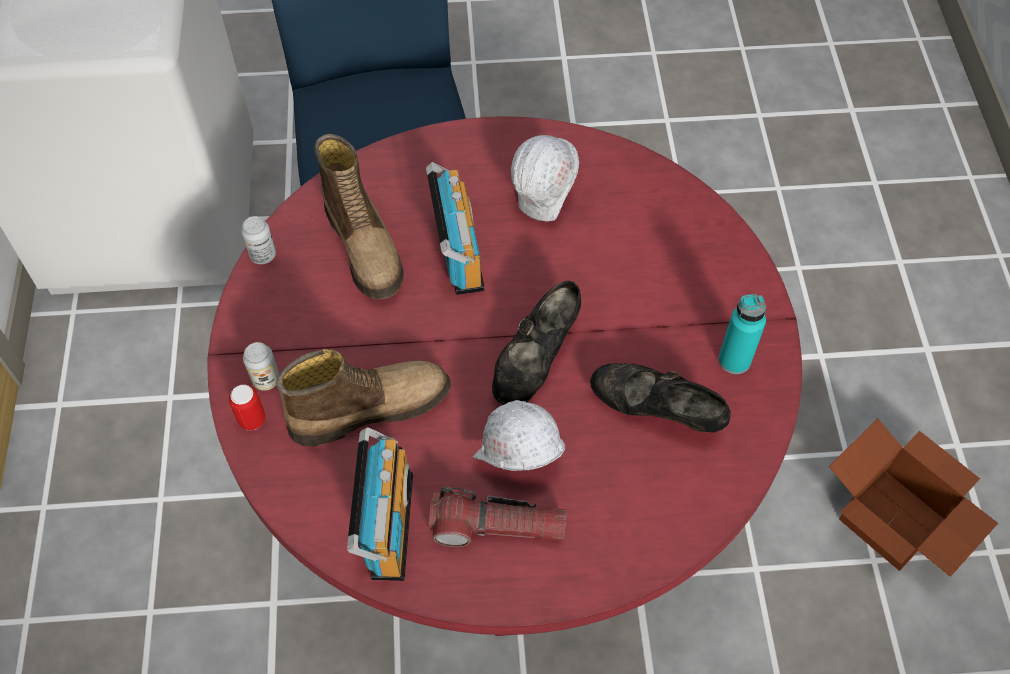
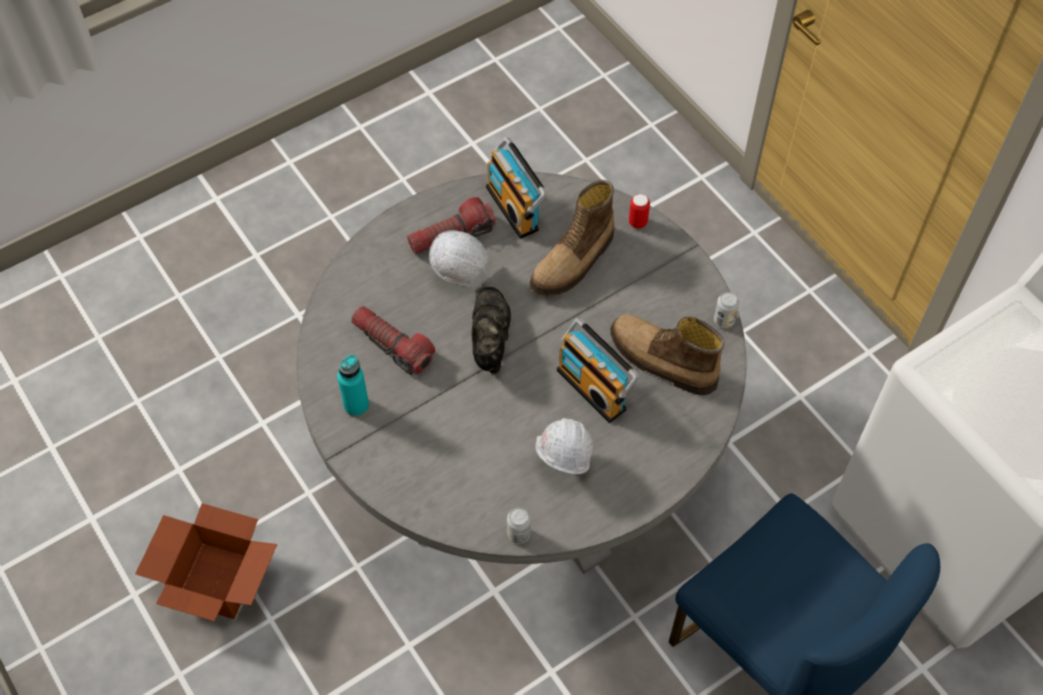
camera: 150 degrees right, 0 degrees up
(266, 379) = (650, 247): can -> can (518, 534)
(504, 478) = (521, 463): red dining table -> grey dining table
(655, 411) = (393, 345): black shoe -> flashlight

